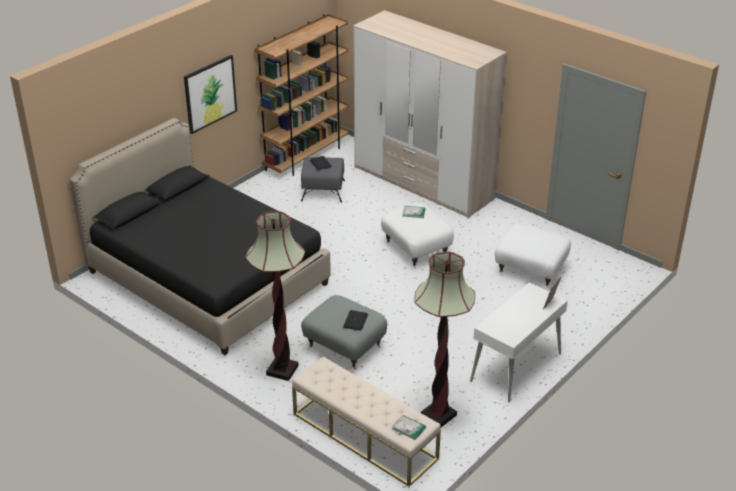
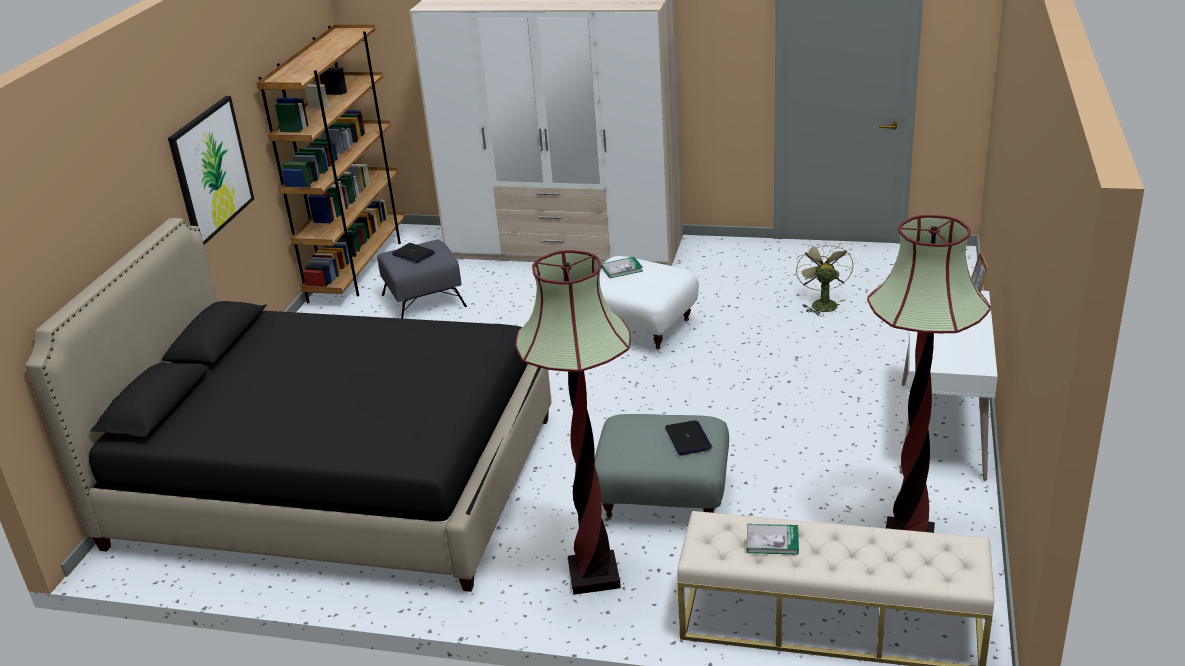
camera: 25 degrees left, 5 degrees down
(409, 428) = (954, 565): book -> book (772, 541)
(530, 271) = (822, 303): white ottoman -> green fan

